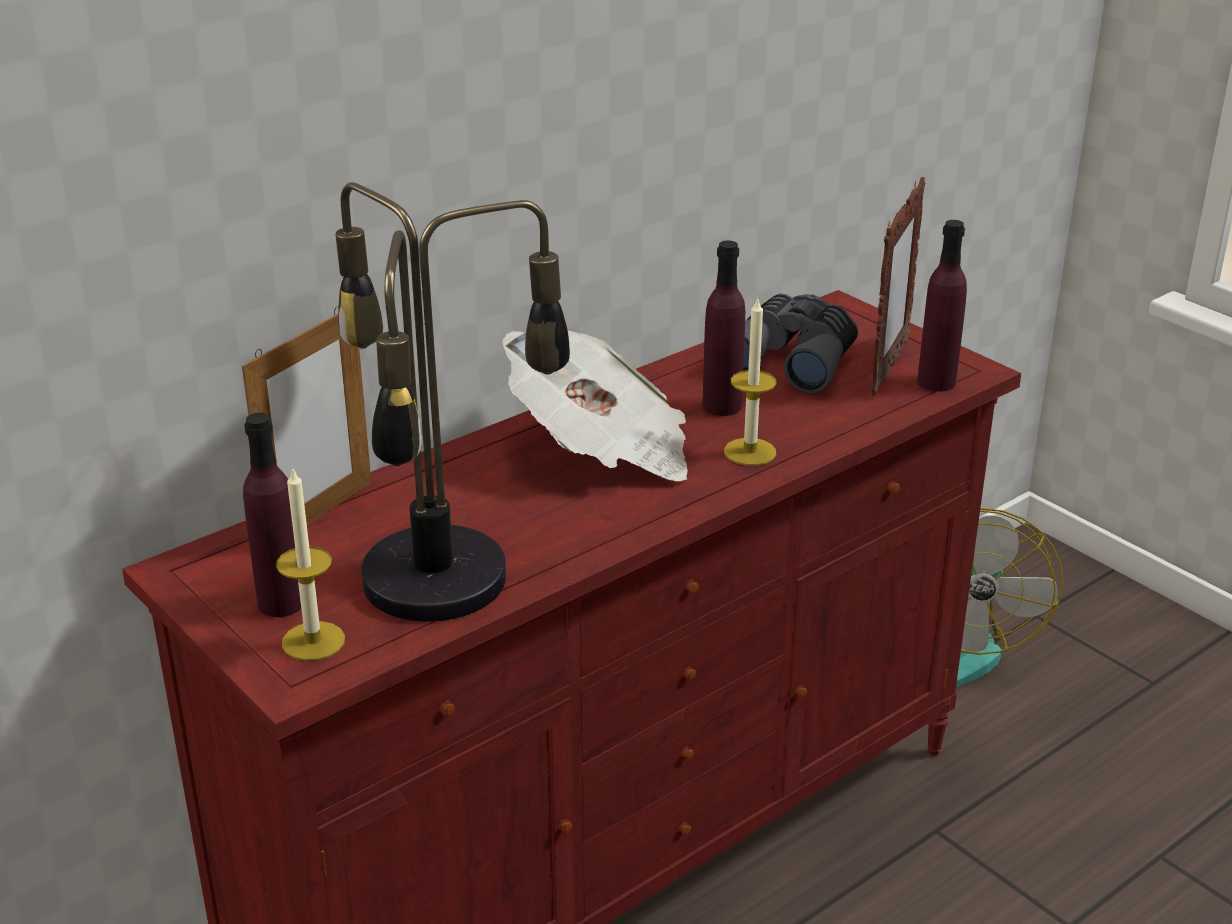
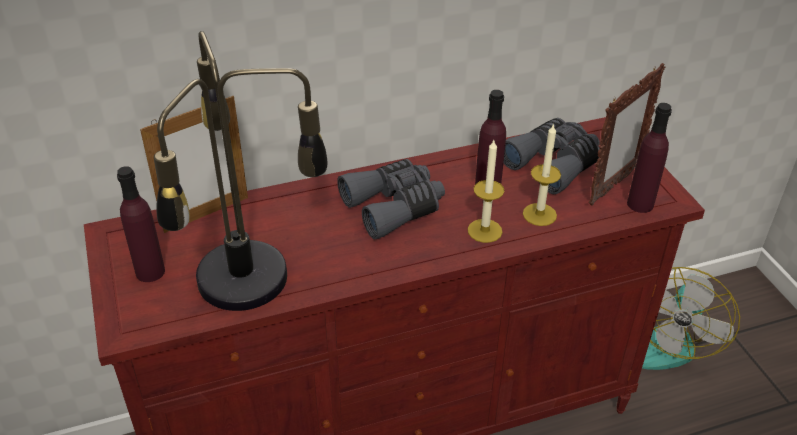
camera: 20 degrees right, 10 degrees up
(313, 641) = (151, 304): candle -> candle (539, 214)
(602, 450) = (394, 206): newspaper -> grey binoculars

